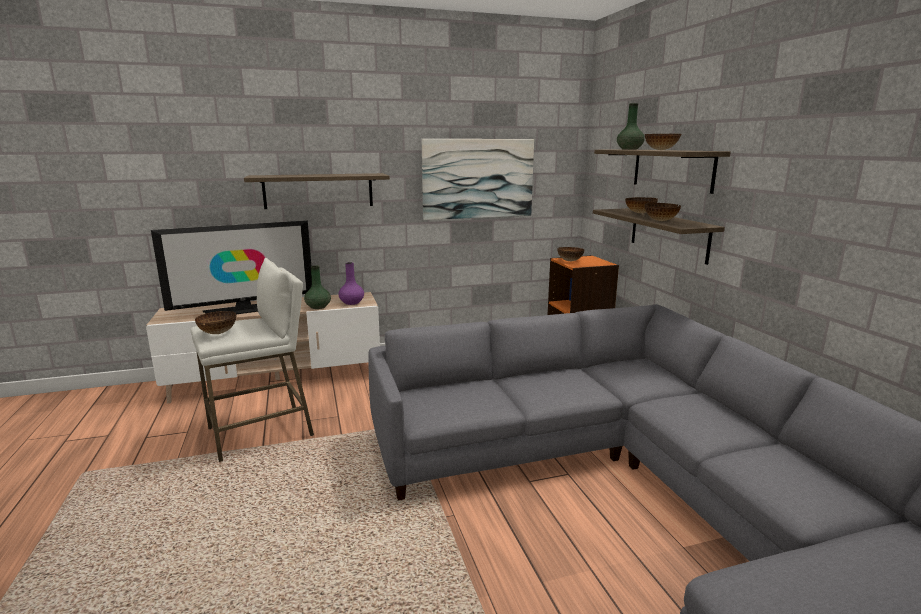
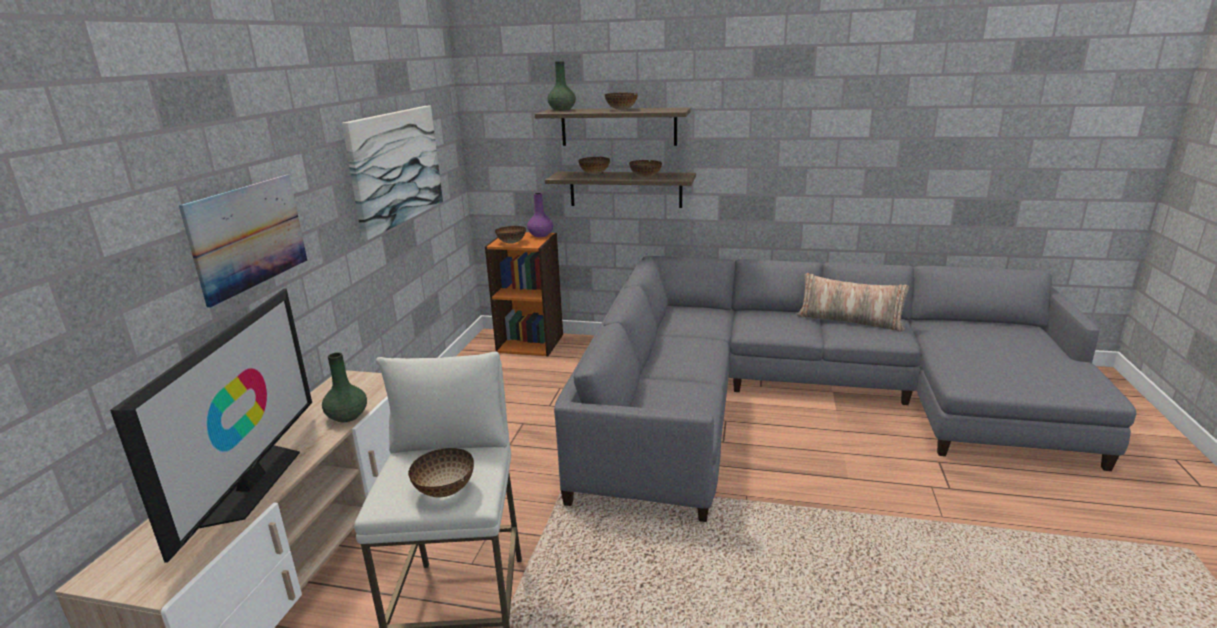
camera: 60 degrees left, 5 degrees up
(318, 191) = (249, 236): shelf -> picture
(352, 302) = (369, 389): purple vase -> purple vase (541, 235)
(788, 461) = (849, 321): none -> pillow

